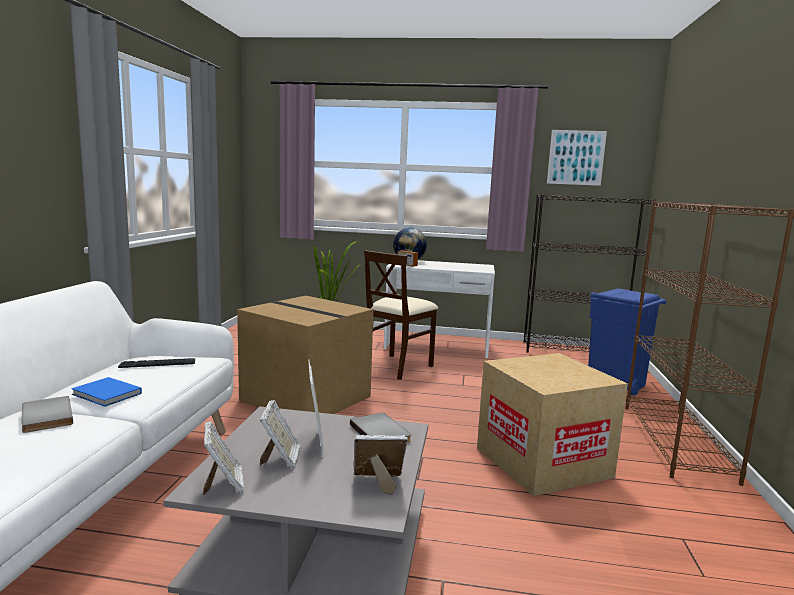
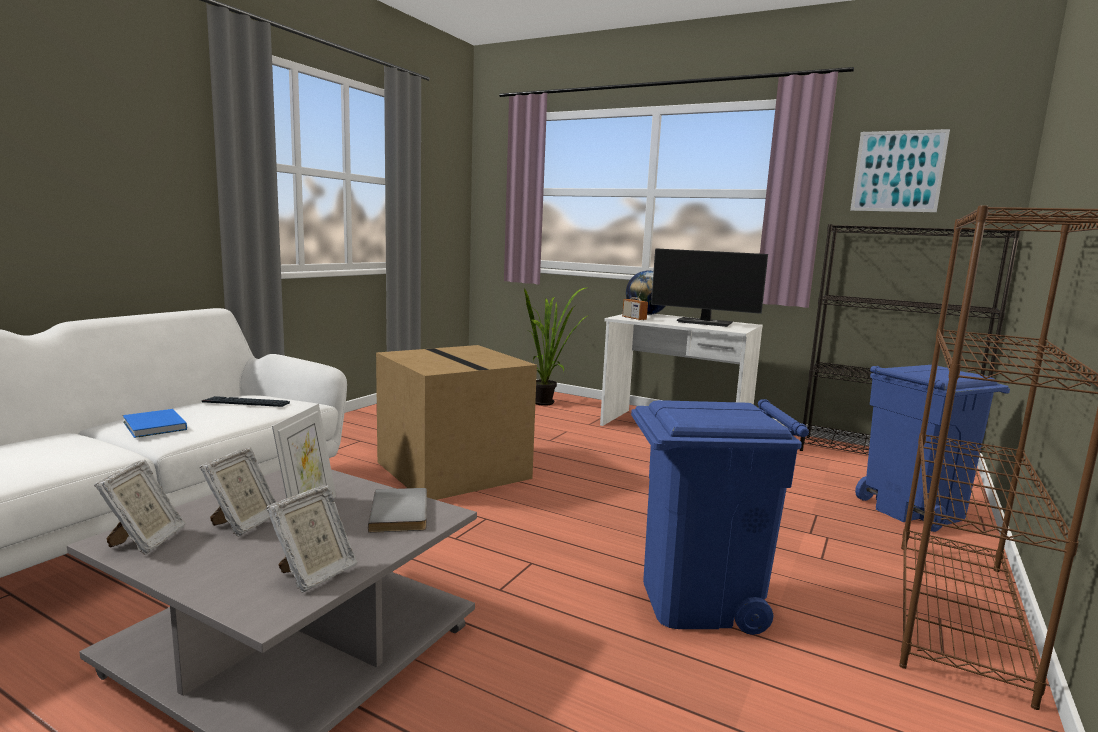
camera: 20 degrees right, 0 degrees up
(44, 417) = (67, 440): grey book -> none
(378, 483) = (315, 574): picture frame -> picture frame turned 105 degrees clockwise
(397, 366) = (598, 448): beige chair -> none
(458, 266) = (706, 322): none -> monitor
(543, 462) = (698, 601): cardboard box -> blue trash can

